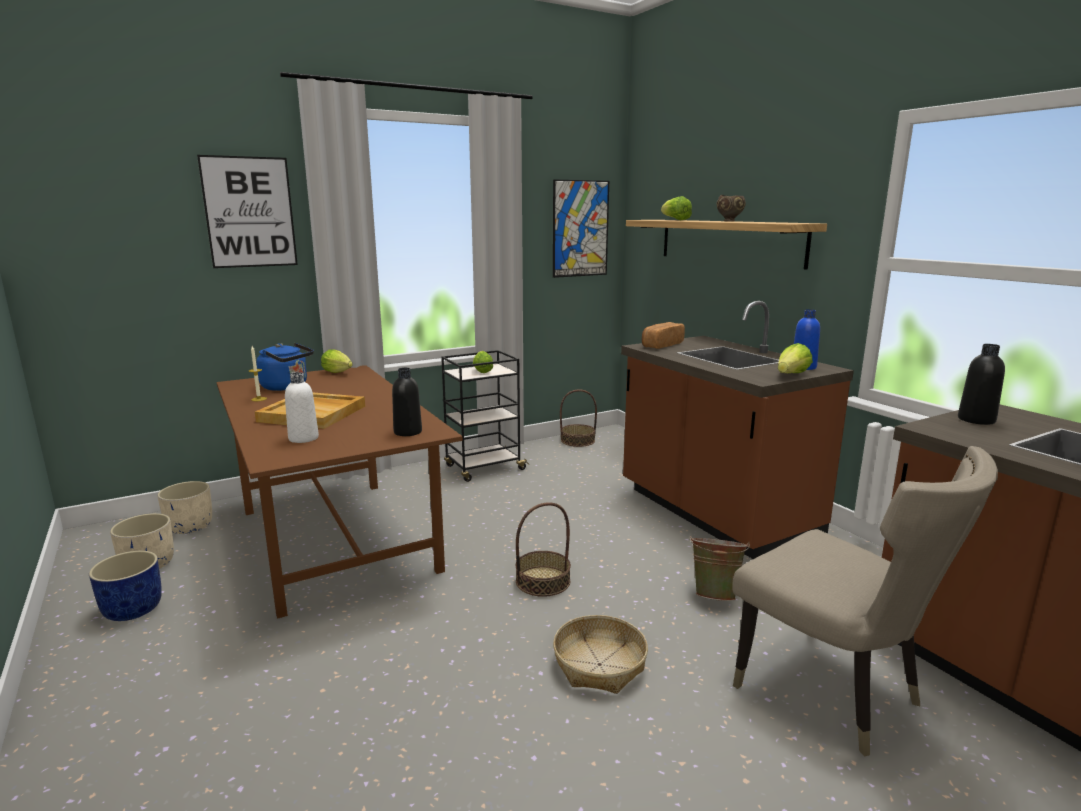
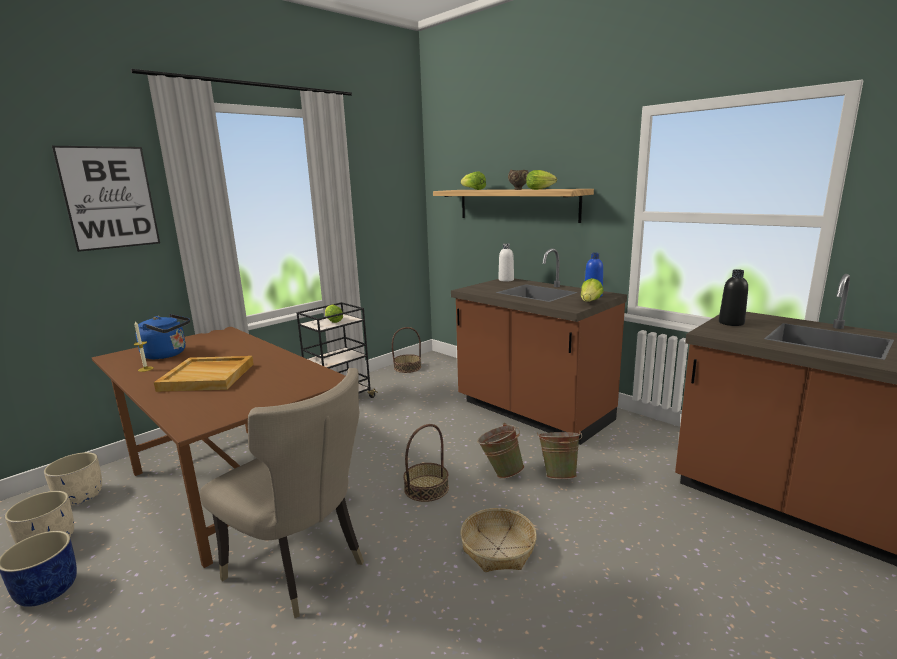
camera: 15 degrees left, 0 degrees up
(303, 438) = (212, 401): white bottle -> white bottle (506, 280)
(339, 373) = (210, 336): lettuce -> lettuce (541, 189)
(408, 432) = (306, 383): black bottle -> none
(580, 229) = (394, 199): picture -> none
(640, 579) = (500, 472): none -> green bucket
(661, 345) = (480, 287): bread -> none
(835, 694) = (669, 534): beige chair -> beige chair (301, 569)

